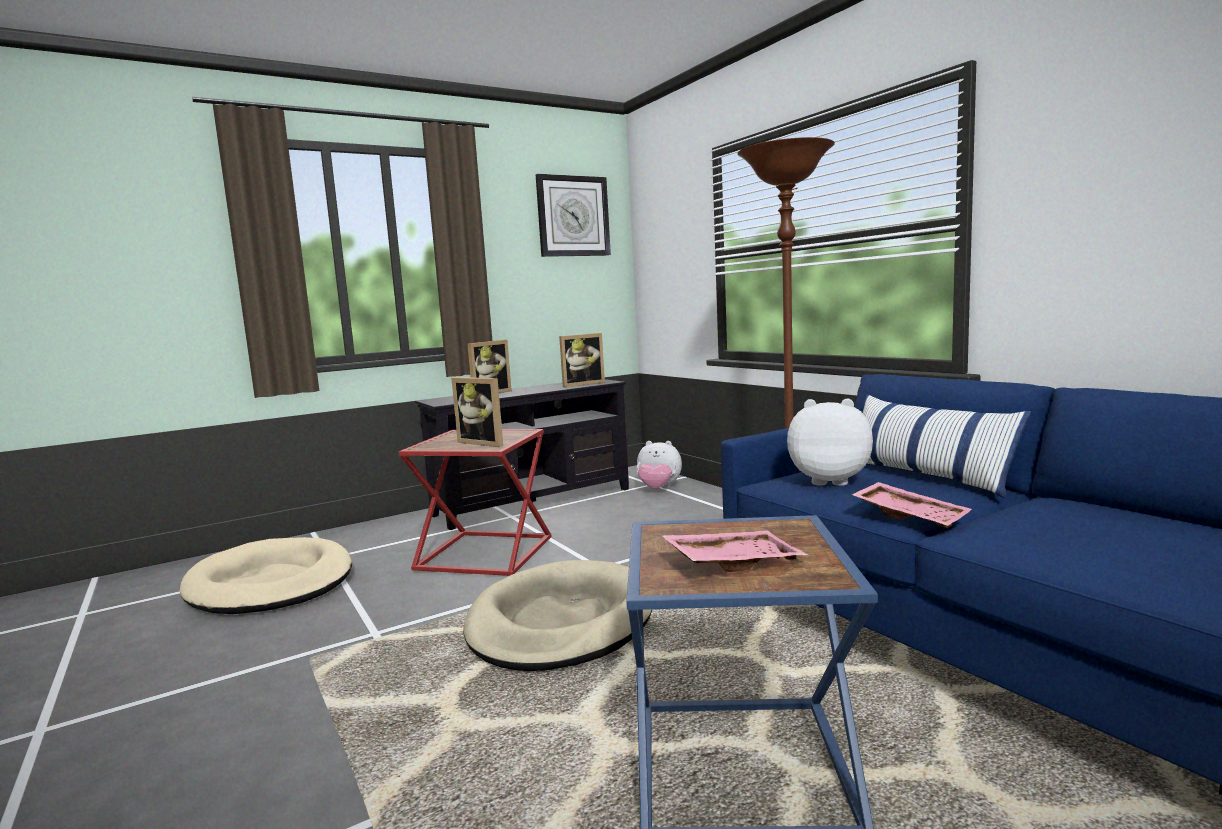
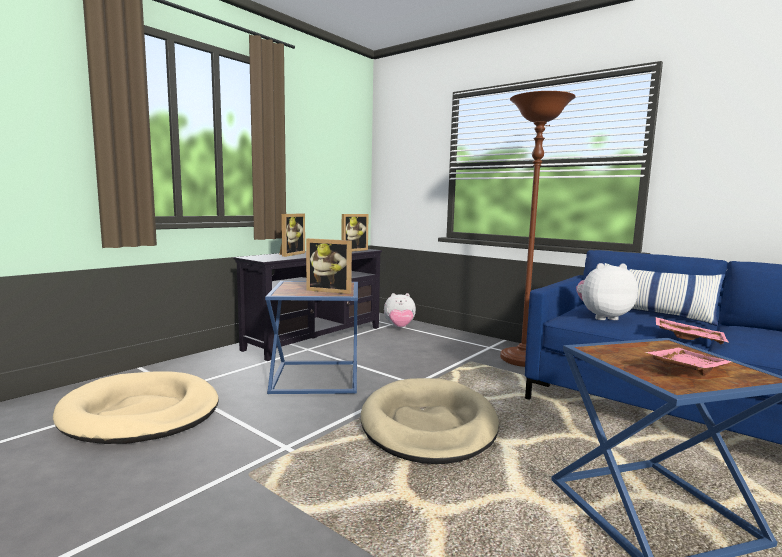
camera: 20 degrees left, 0 degrees up
(487, 553) = (317, 377): red side table -> blue side table
(573, 216) = (339, 127): wall clock -> none

